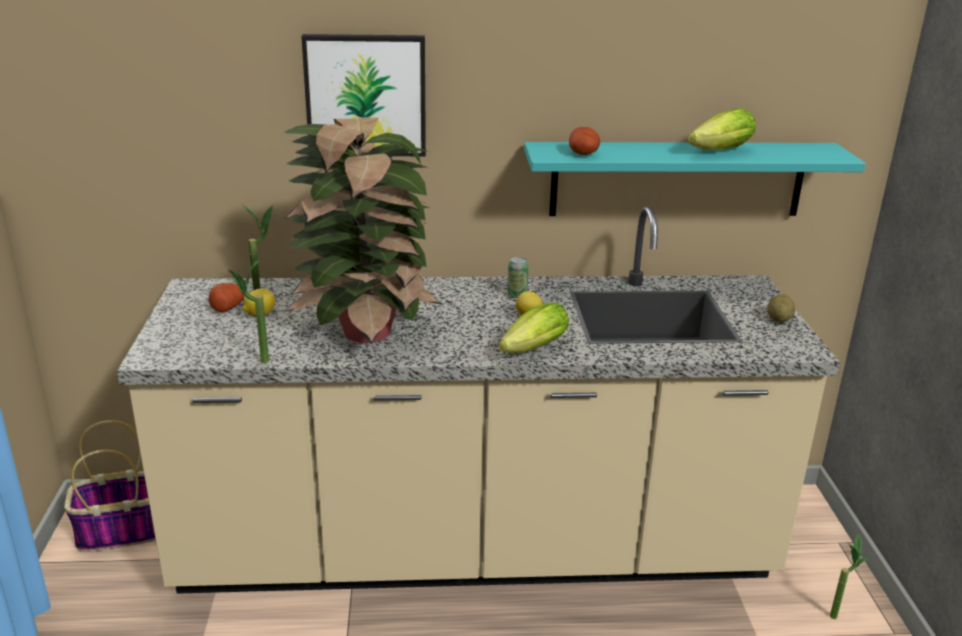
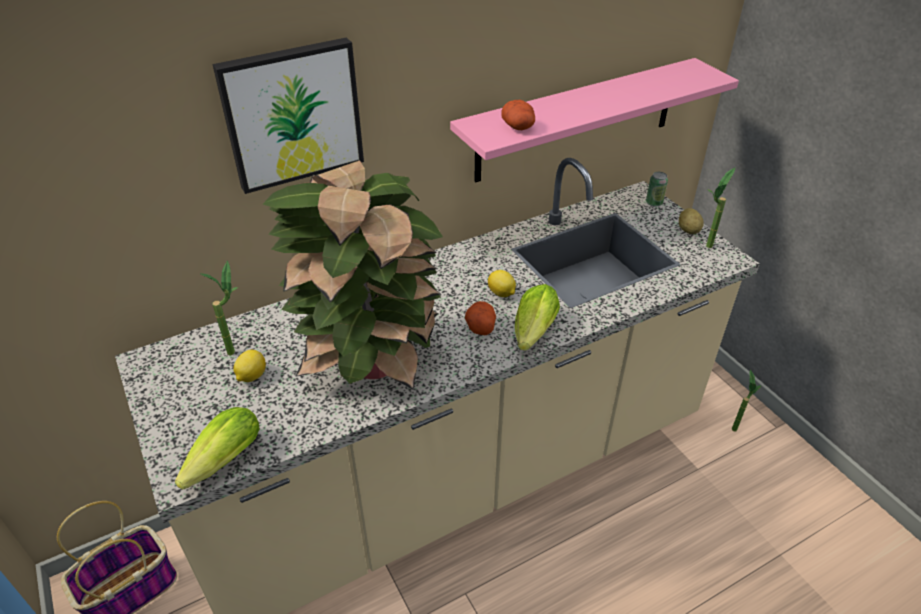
camera: 25 degrees left, 15 degrees up
(227, 307) = (209, 377): potato -> potato (480, 326)
(256, 362) = (298, 443): potted plant -> potted plant (706, 249)
(517, 294) = (470, 267): can -> can (654, 203)
(677, 179) = (577, 120): turquoise shelf -> pink shelf
(716, 152) = (621, 94): lettuce -> lettuce (221, 464)

